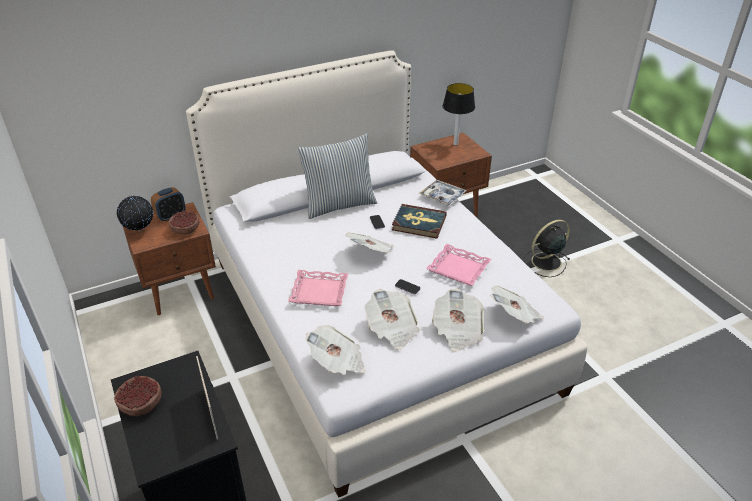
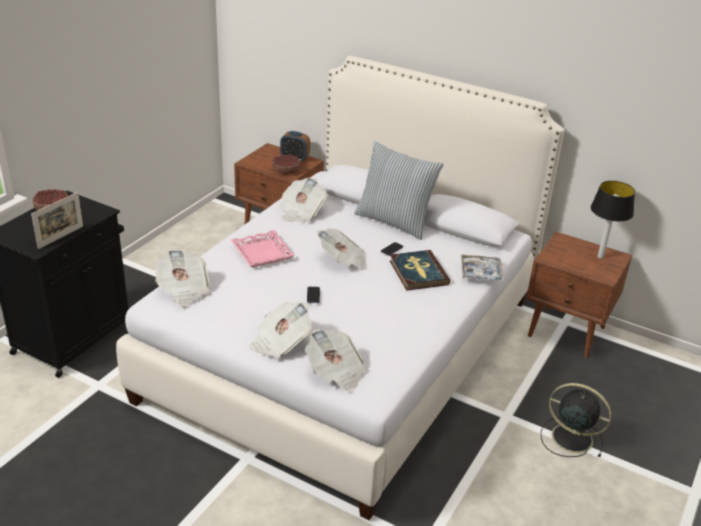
camera: 55 degrees right, 5 degrees down
(139, 230) = (263, 154): globe -> none
(392, 329) = (248, 305): newspaper -> newspaper (301, 212)
(458, 268) = (373, 317): pink tray -> none

